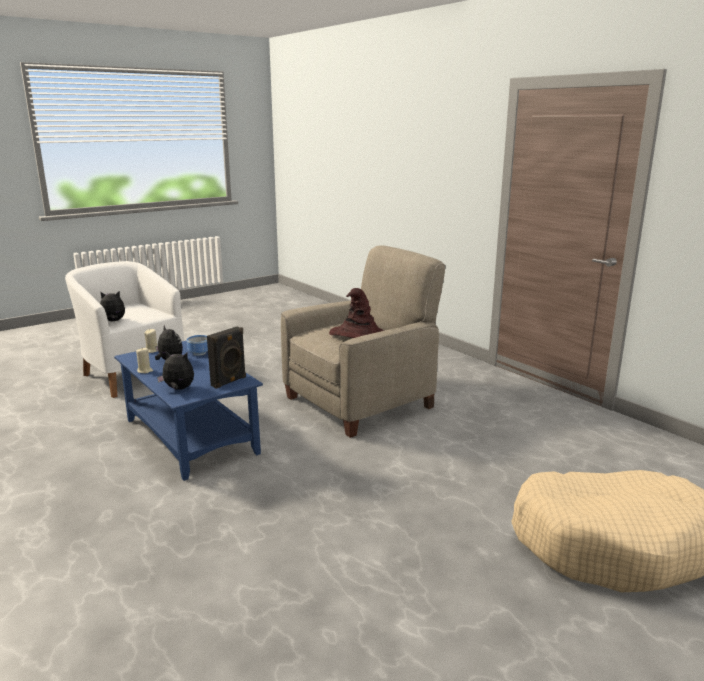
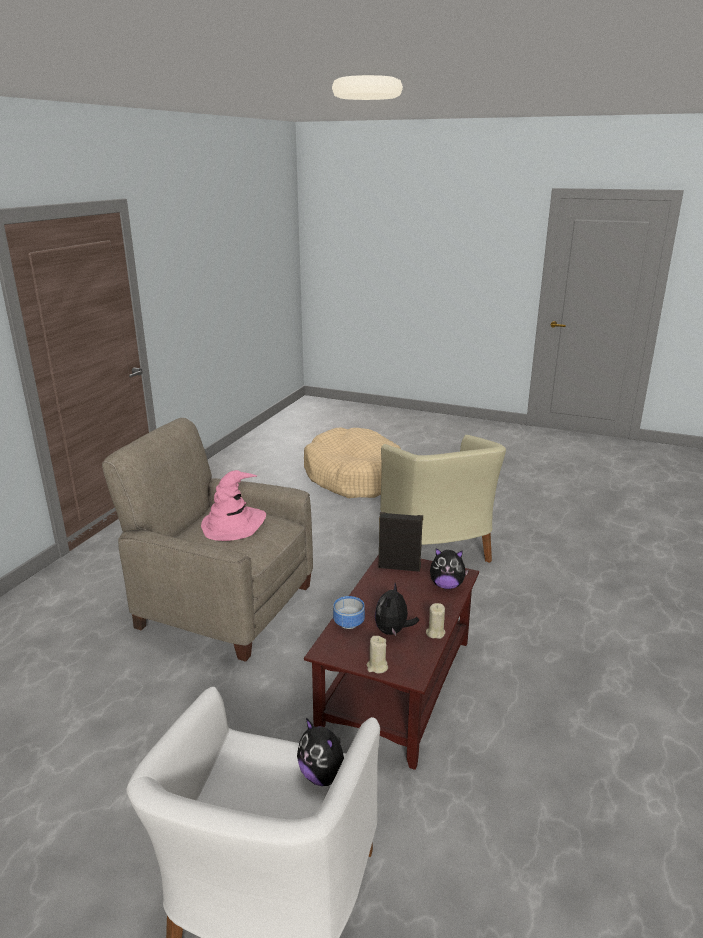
camera: 120 degrees left, 5 degrees up
(178, 389) = (446, 585): plush toy -> plush toy turned 60 degrees counterclockwise
(189, 436) = (397, 687): blue coffee table -> brown coffee table
(342, 532) = (437, 548): none -> beige armchair
(357, 334) = (233, 524): brown hat -> pink hat

